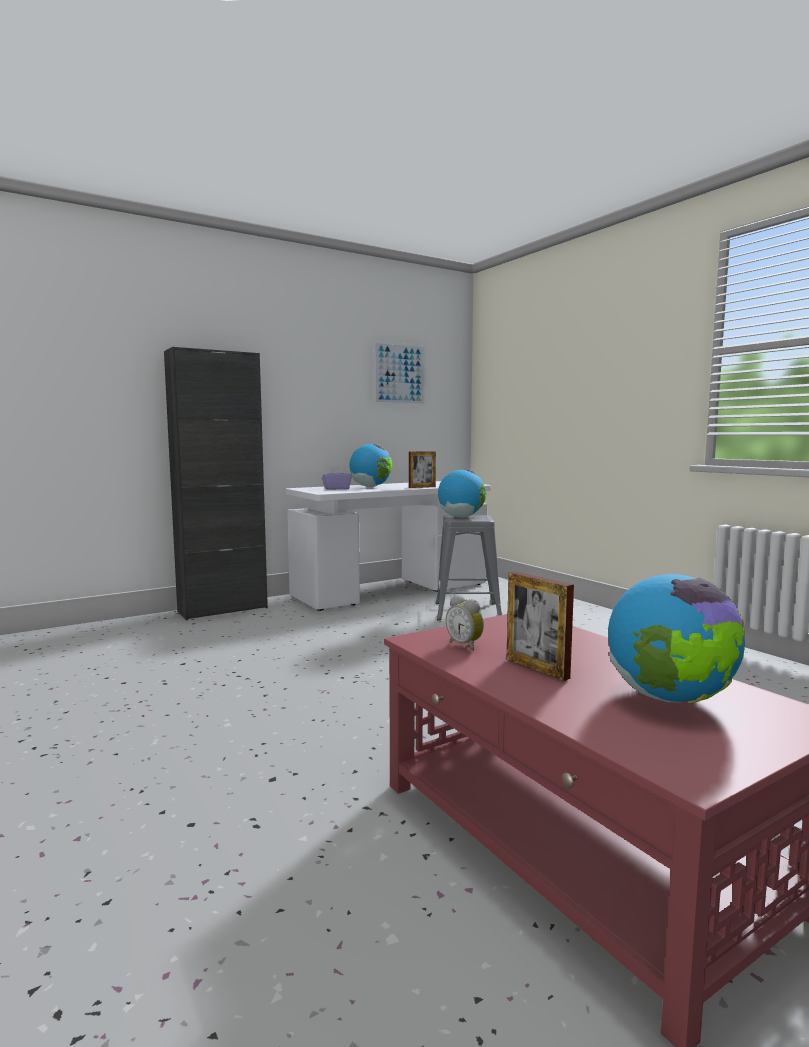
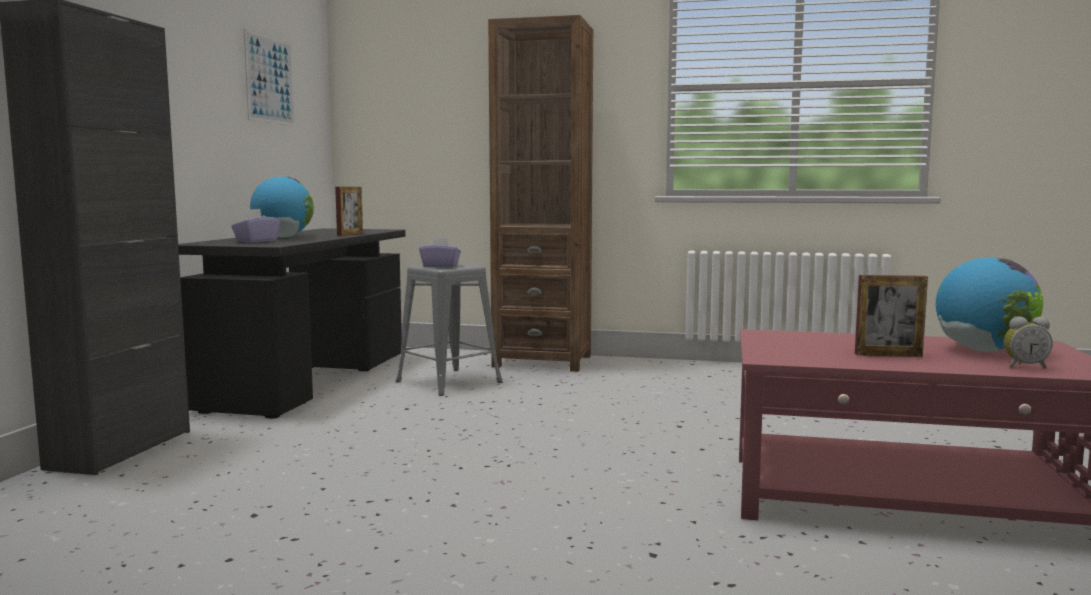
camera: 45 degrees left, 0 degrees up
(391, 590) = (309, 380): white desk -> black desk
(461, 517) = (440, 266): globe -> purple tissue box
(465, 645) = (805, 354): alarm clock -> alarm clock (1024, 366)
(575, 611) = (542, 361): none -> brown bookcase

